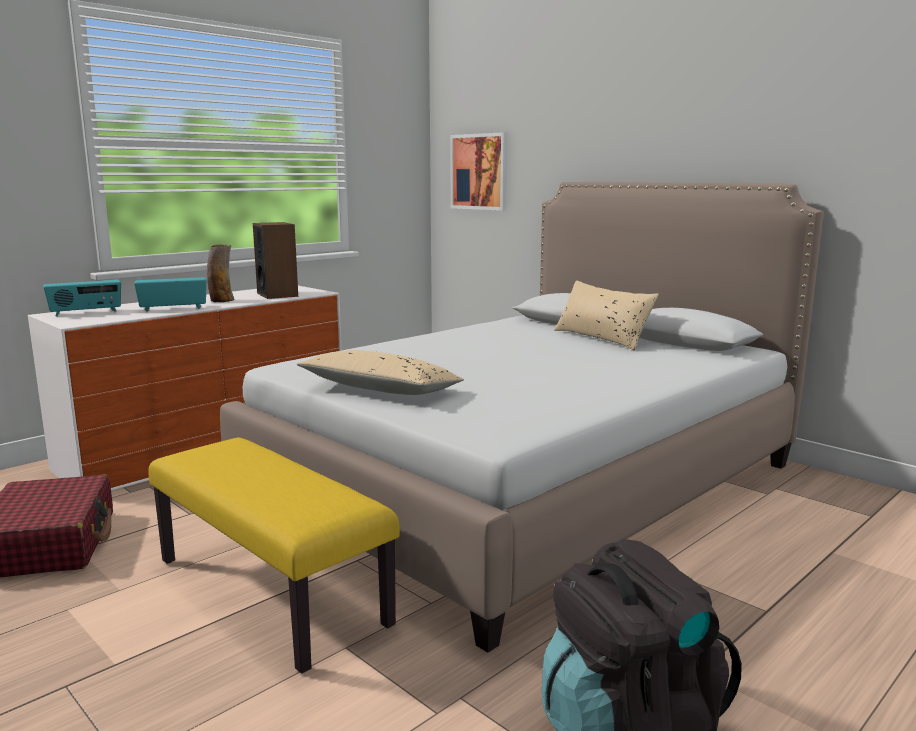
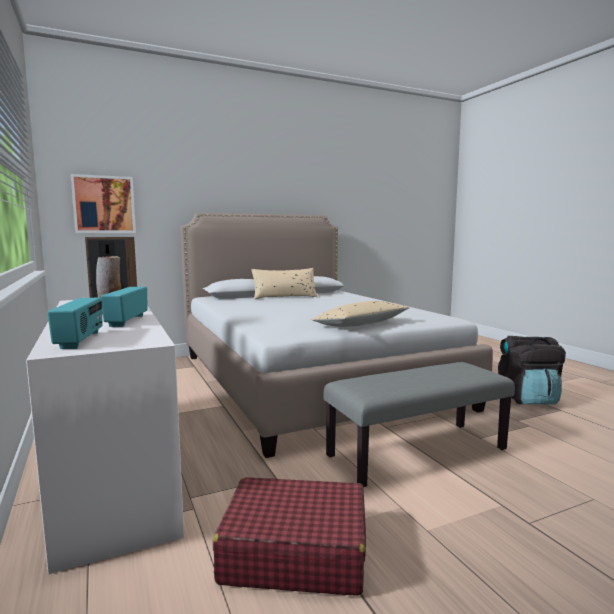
camera: 70 degrees left, 5 degrees down
(272, 591) = (417, 452): yellow bench -> grey bench

